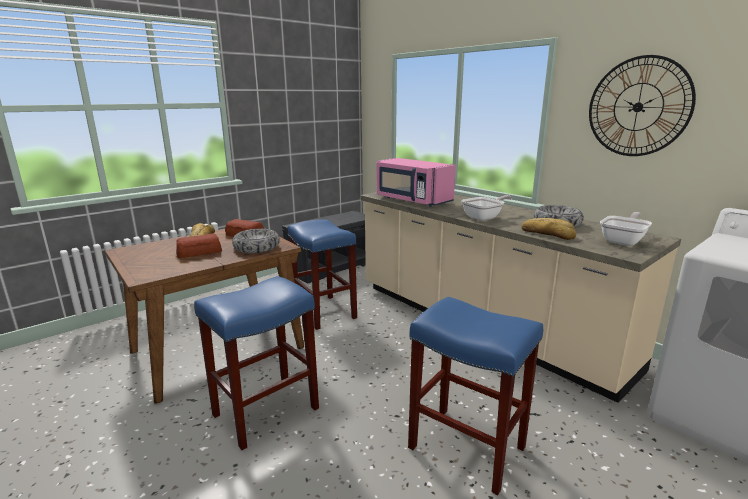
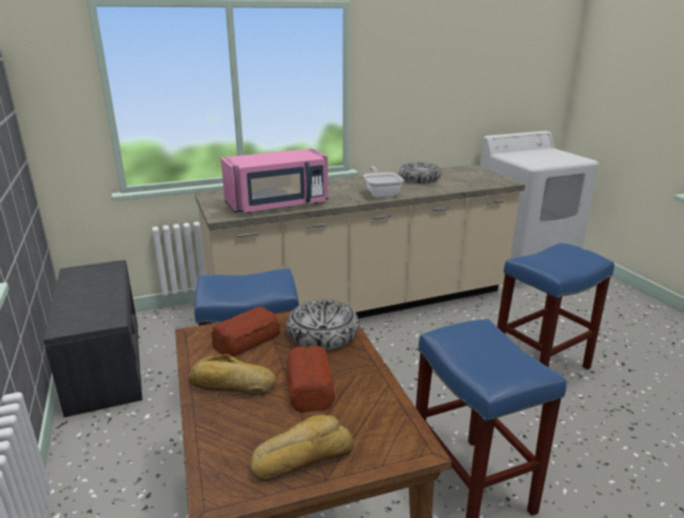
camera: 70 degrees left, 5 degrees up
(548, 234) = (447, 187): bread -> bread (301, 456)
(624, 241) = (475, 175): frying pan -> none
(638, 107) = (423, 68): wall clock -> none

